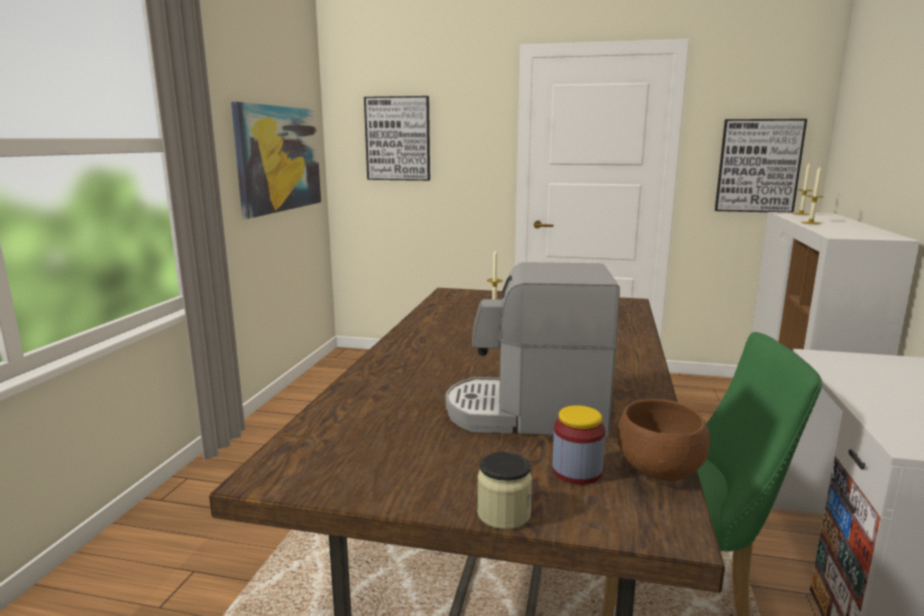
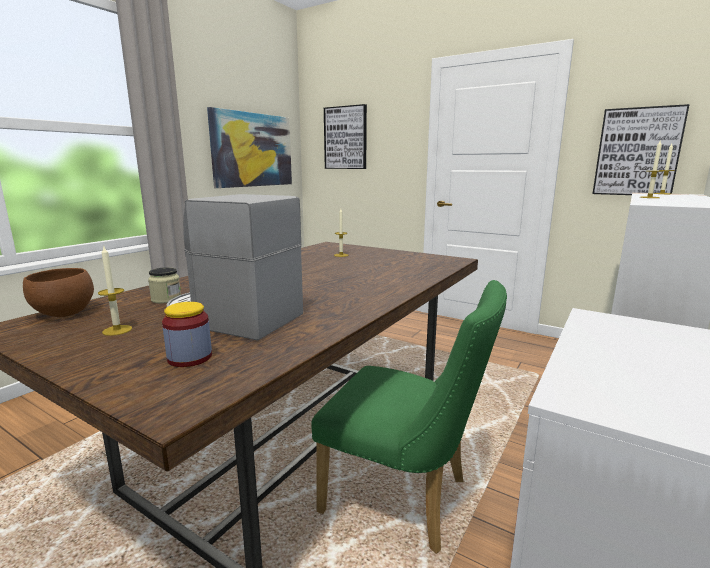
camera: 20 degrees right, 0 degrees up
(426, 453) = (117, 330): none -> candle
(504, 514) = (86, 374): jar -> jar (166, 299)
(661, 473) = (249, 370): brown bowl -> brown bowl (64, 314)

